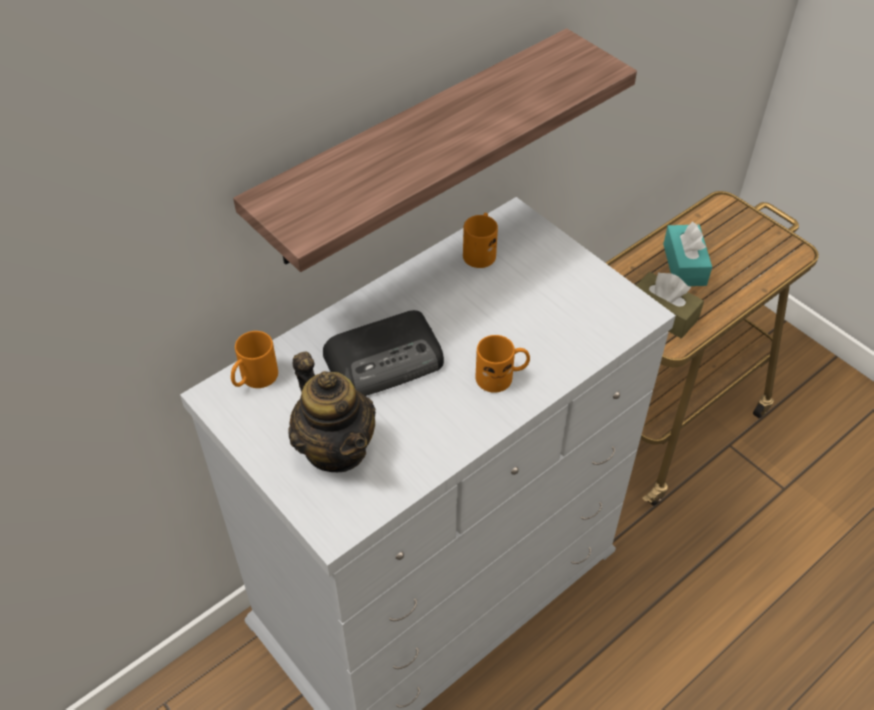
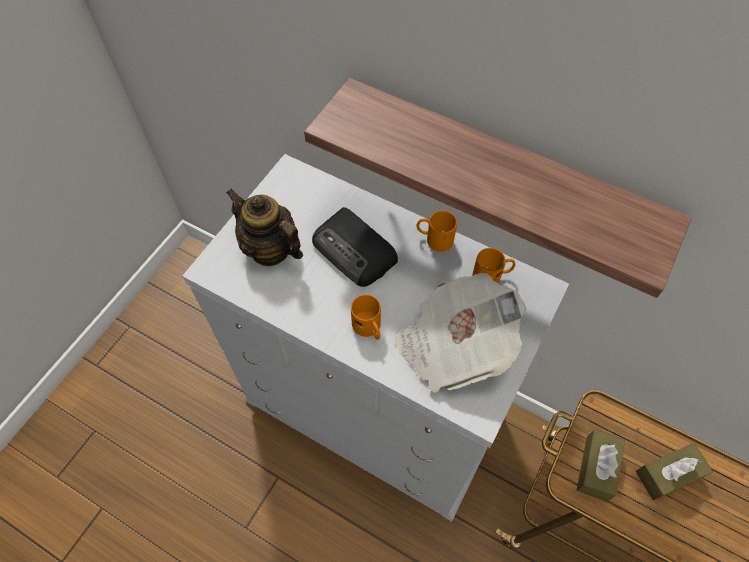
camera: 70 degrees right, 10 degrees up
(254, 379) = (310, 185): orange mug -> orange mug (434, 239)
(336, 448) = (270, 249): teapot -> teapot turned 90 degrees clockwise
(553, 309) = (453, 345): none -> newspaper
(684, 264) = (668, 474): turquoise tissue box -> brown tissue box

